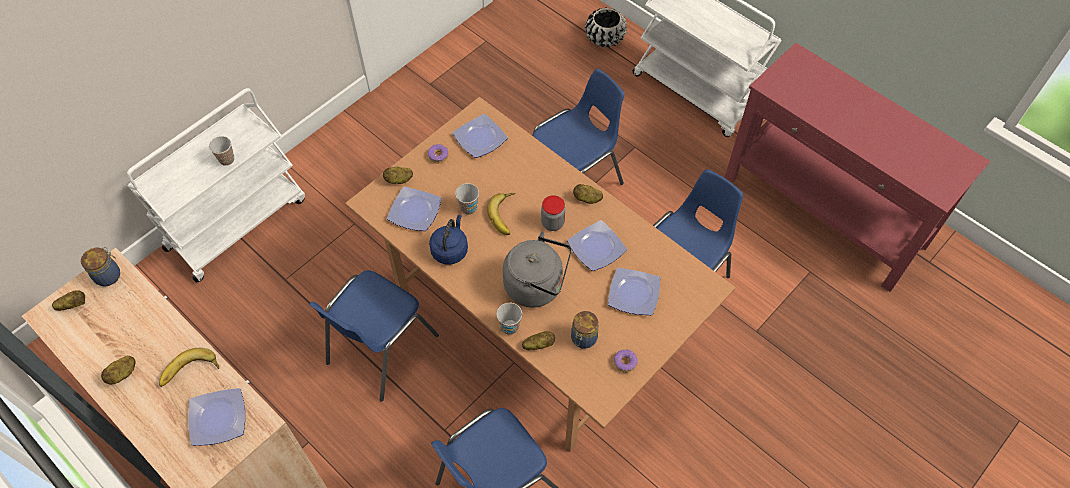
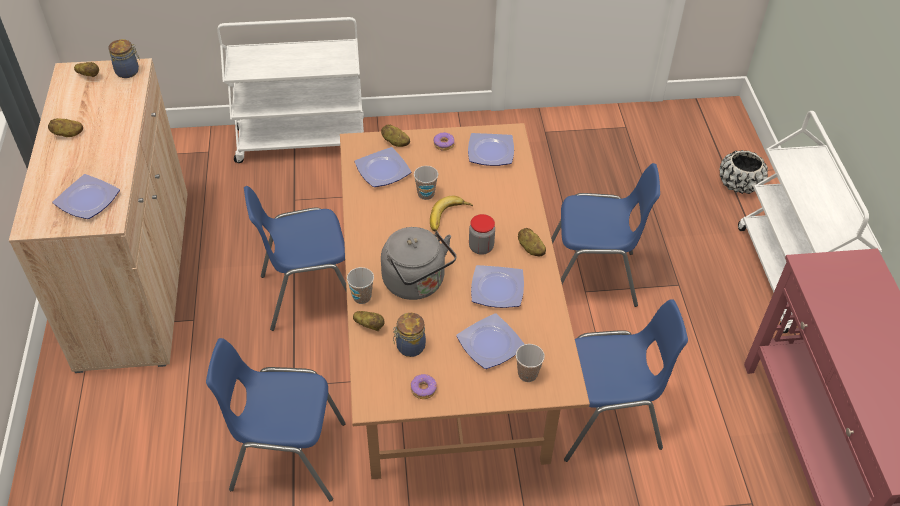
camera: 40 degrees right, 10 degrees down
(190, 373) = (105, 161): banana -> none
(227, 160) = (304, 68): cup -> cup (527, 374)
(450, 249) = (379, 213): blue kettle -> none

